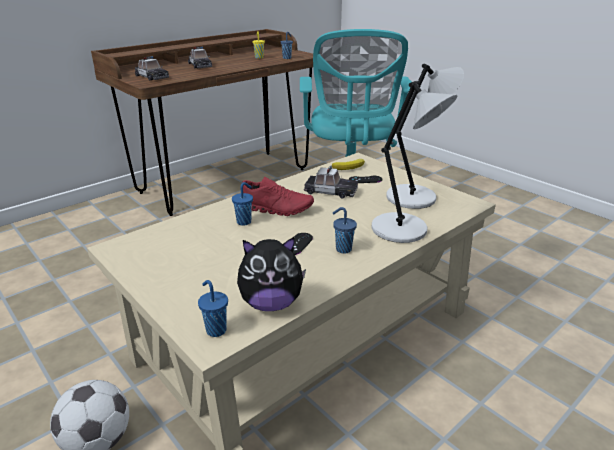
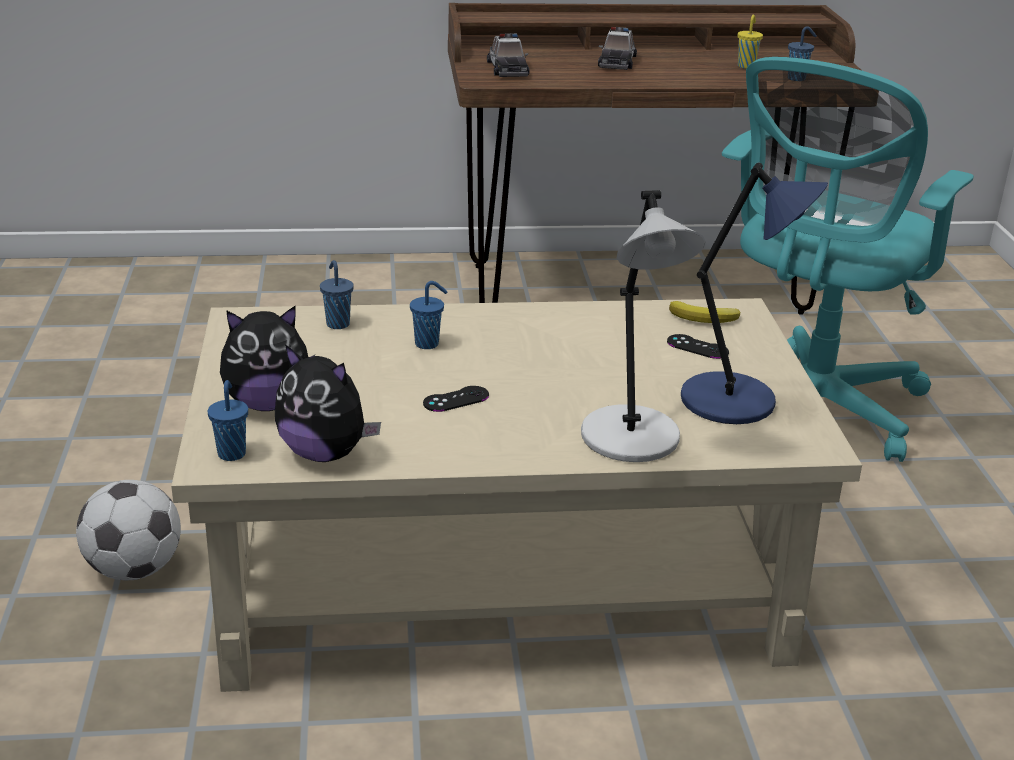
camera: 35 degrees right, 0 degrees up
(198, 289) = (268, 403): none -> plush toy
(276, 208) = (496, 342): red shoe -> none
(330, 191) = (612, 345): toy car -> none
(342, 249) = (505, 429): blue cup -> blue cup (337, 323)
(414, 197) = (734, 401): grey table lamp -> blue table lamp

